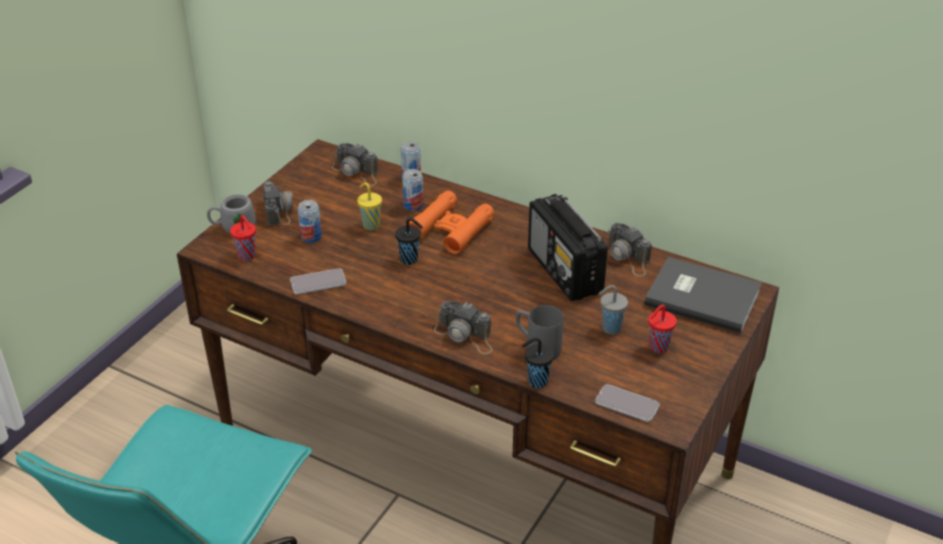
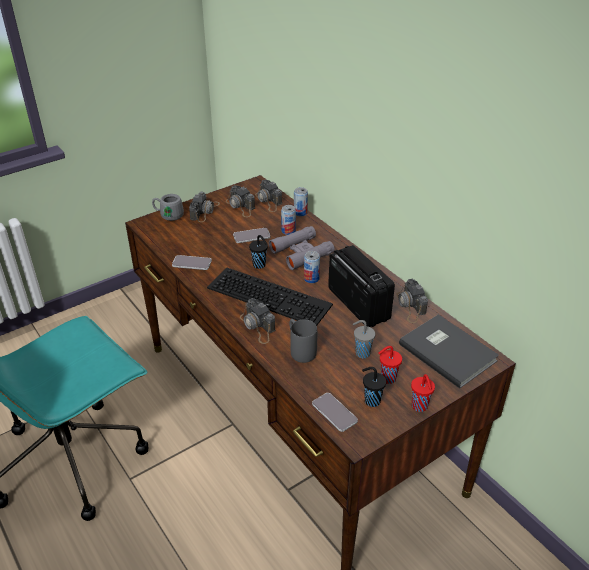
camera: 25 degrees right, 0 degrees up
(247, 256) = (163, 235): red cup -> red cup (420, 407)
(311, 237) = (209, 233): can -> can (311, 278)
(325, 189) = (240, 206): none -> camera
(370, 225) = (251, 236): yellow cup -> phone
(451, 229) = (301, 252): orange binoculars -> grey binoculars
(453, 293) = (271, 295): none -> keyboard
(536, 381) = (282, 374): black cup -> black cup (371, 401)
(565, 272) = (358, 303): radio -> radio turned 150 degrees clockwise

